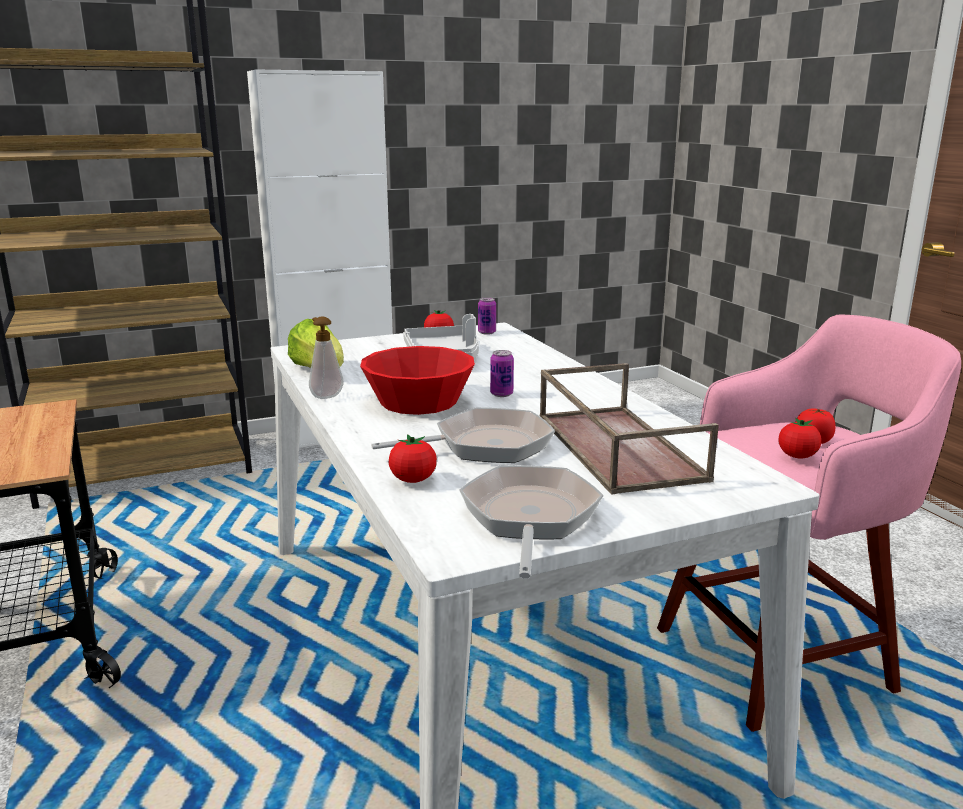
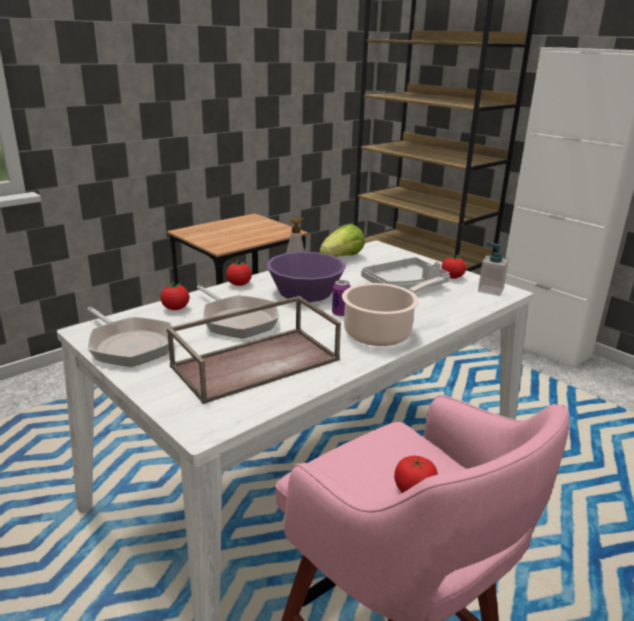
camera: 70 degrees right, 5 degrees up
(419, 401) = (305, 291): red bowl -> purple bowl
(487, 332) = (490, 290): can -> soap dispenser
(529, 518) = (129, 345): frying pan -> frying pan turned 60 degrees clockwise
(565, 385) = (381, 332): none -> cooking pot
(797, 456) = (362, 478): tomato -> tomato (239, 284)

